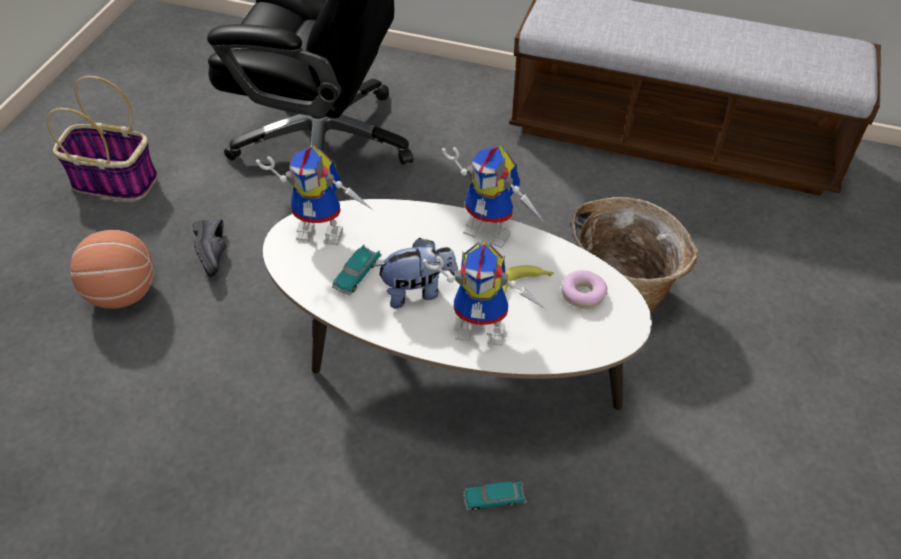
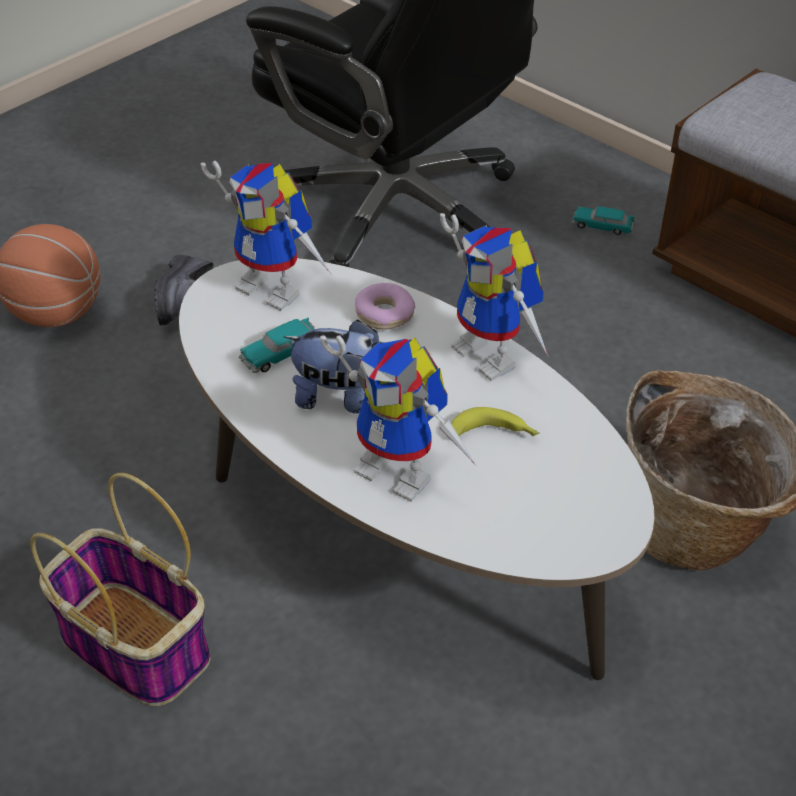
camera: 25 degrees right, 5 degrees down
(113, 181) = (121, 185): basket -> basket (132, 644)
(494, 498) = (352, 726): toy car -> toy car (602, 226)
(583, 294) = (567, 476): donut -> donut (384, 314)

